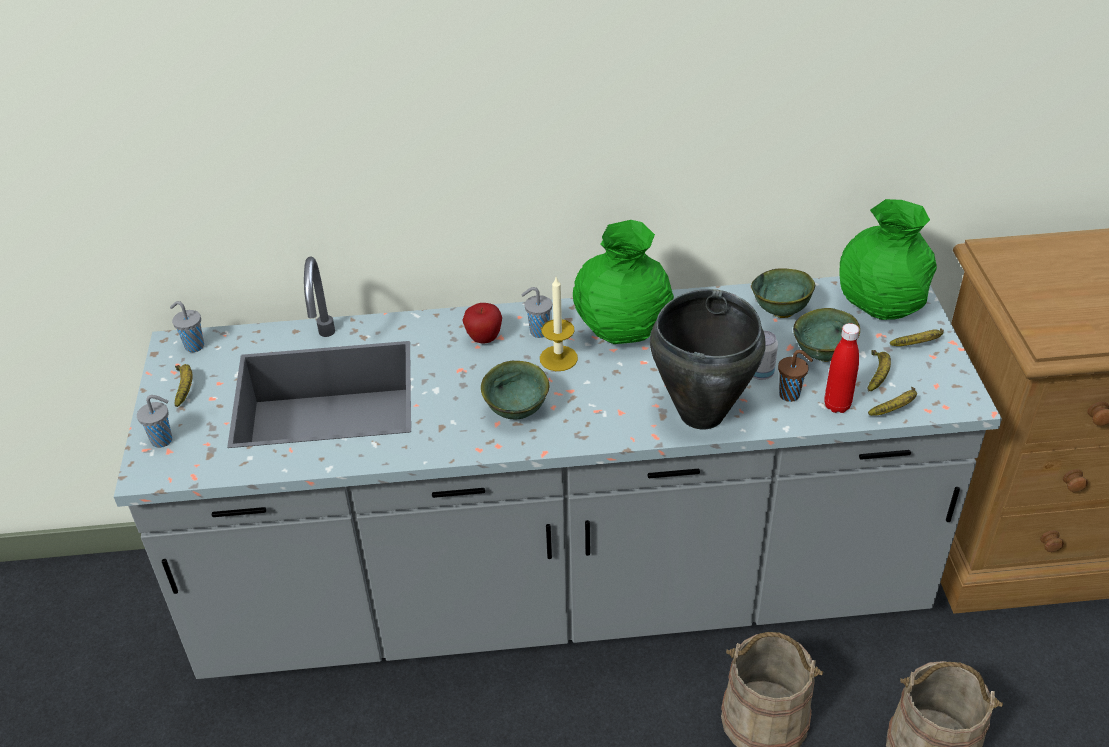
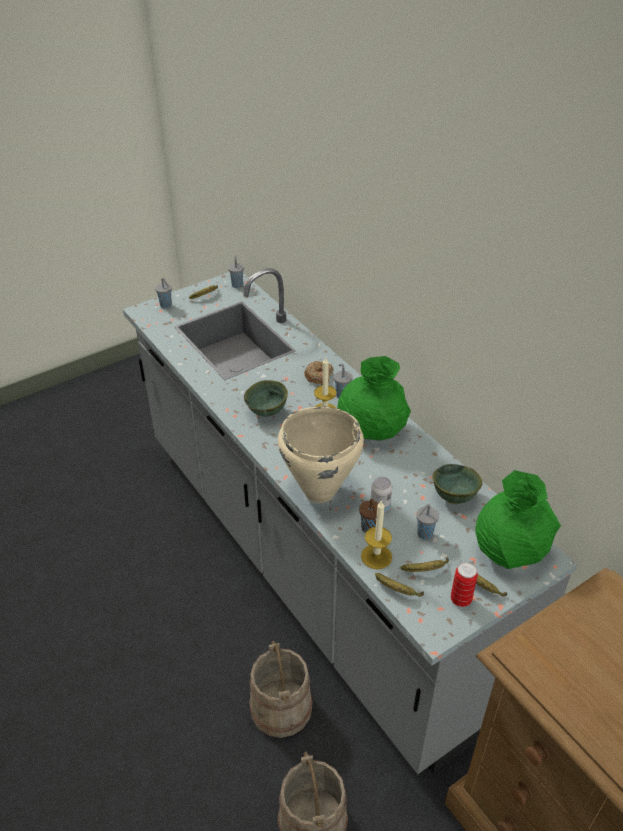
camera: 60 degrees right, 0 degrees up
(484, 339) = (319, 376): apple -> donut
(700, 414) = (319, 490): black cooking pot -> beige cooking pot
(823, 356) = (424, 534): green bowl -> grey cup
(837, 405) = (376, 556): red bottle -> candle
(931, 366) = (461, 599): none -> can

